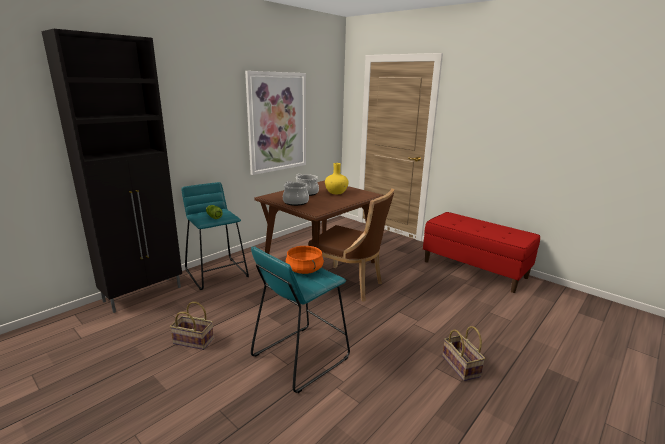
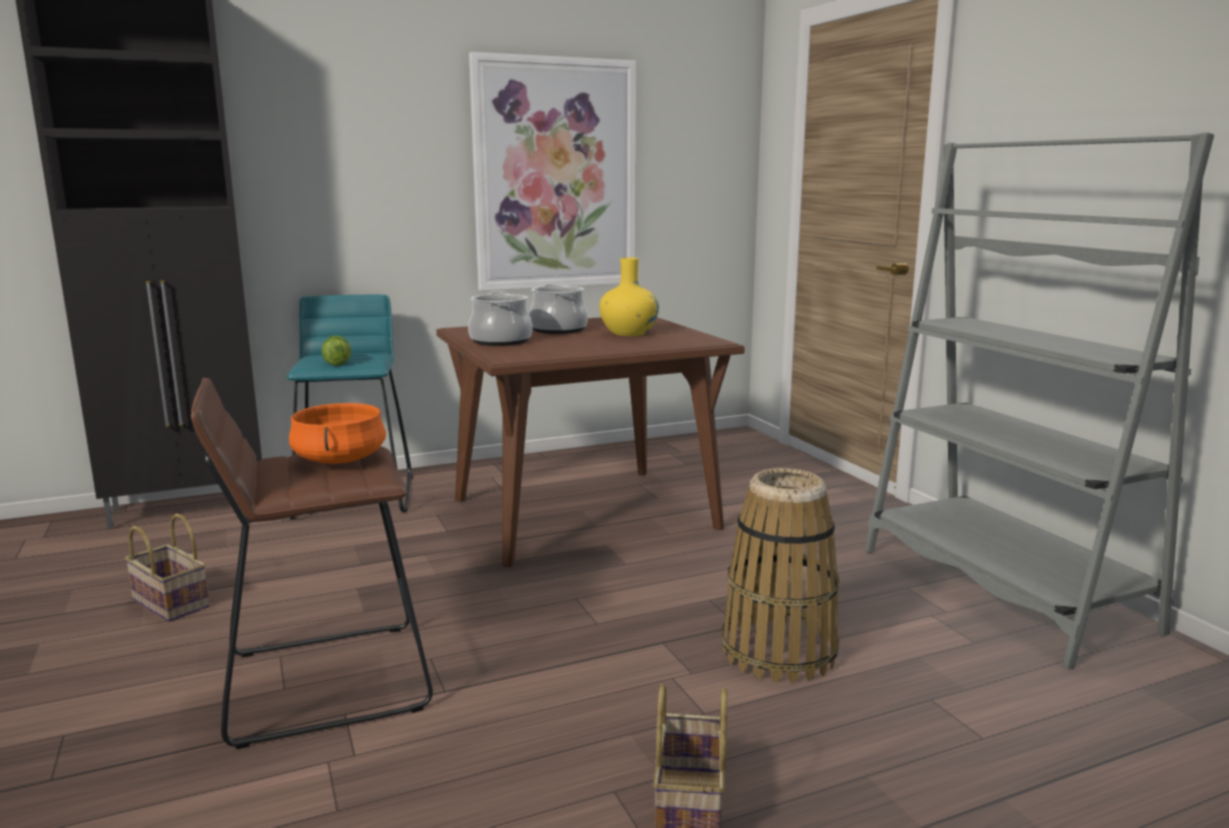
camera: 25 degrees right, 5 degrees down
(300, 356) = (326, 680): turquoise stool -> brown stool
(349, 285) = (604, 564): brown chair -> none
(435, 306) = (779, 652): none -> basket
(474, 269) = (1001, 589): red bench -> grey bookcase

